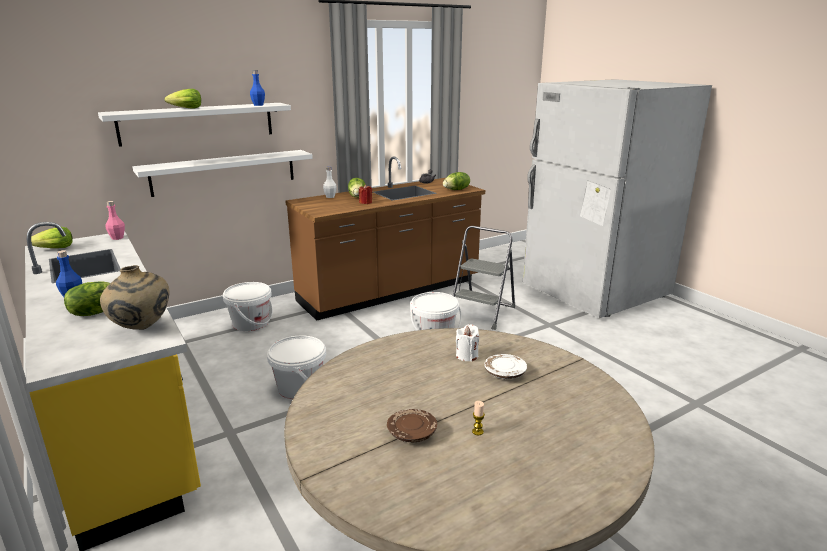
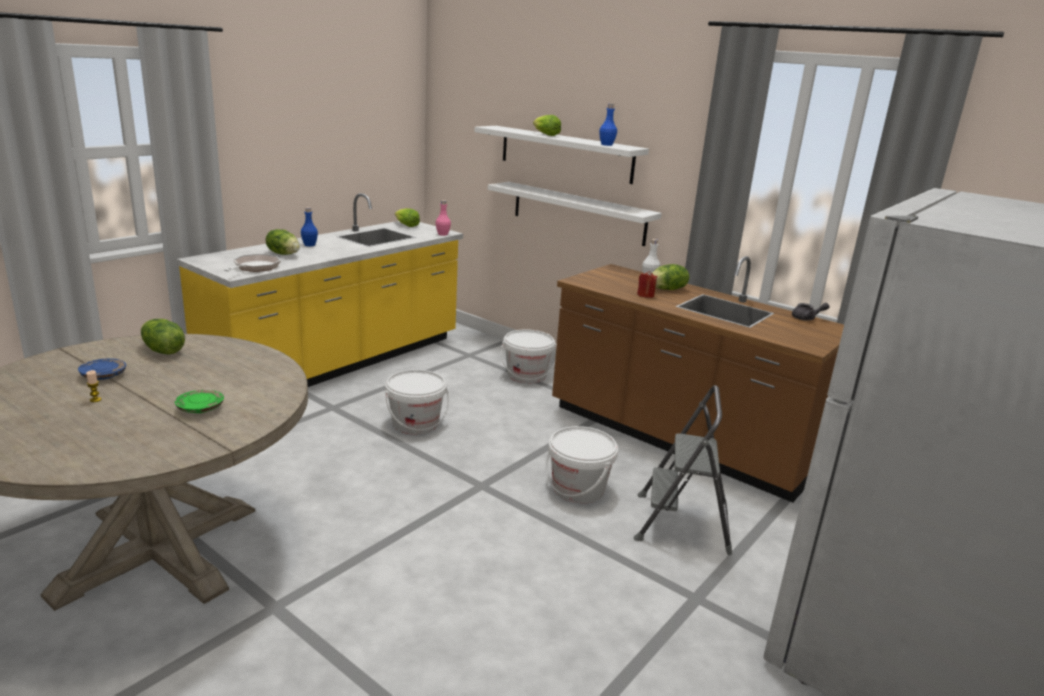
camera: 70 degrees right, 0 degrees up
(141, 329) = (254, 267): beige vase -> frying pan
(411, 433) = (103, 375): brown plate -> blue plate
(456, 190) = (788, 338): lettuce -> lettuce (162, 351)
(467, 356) = (240, 389): white candle -> none
(504, 373) = (200, 408): white plate -> green plate

